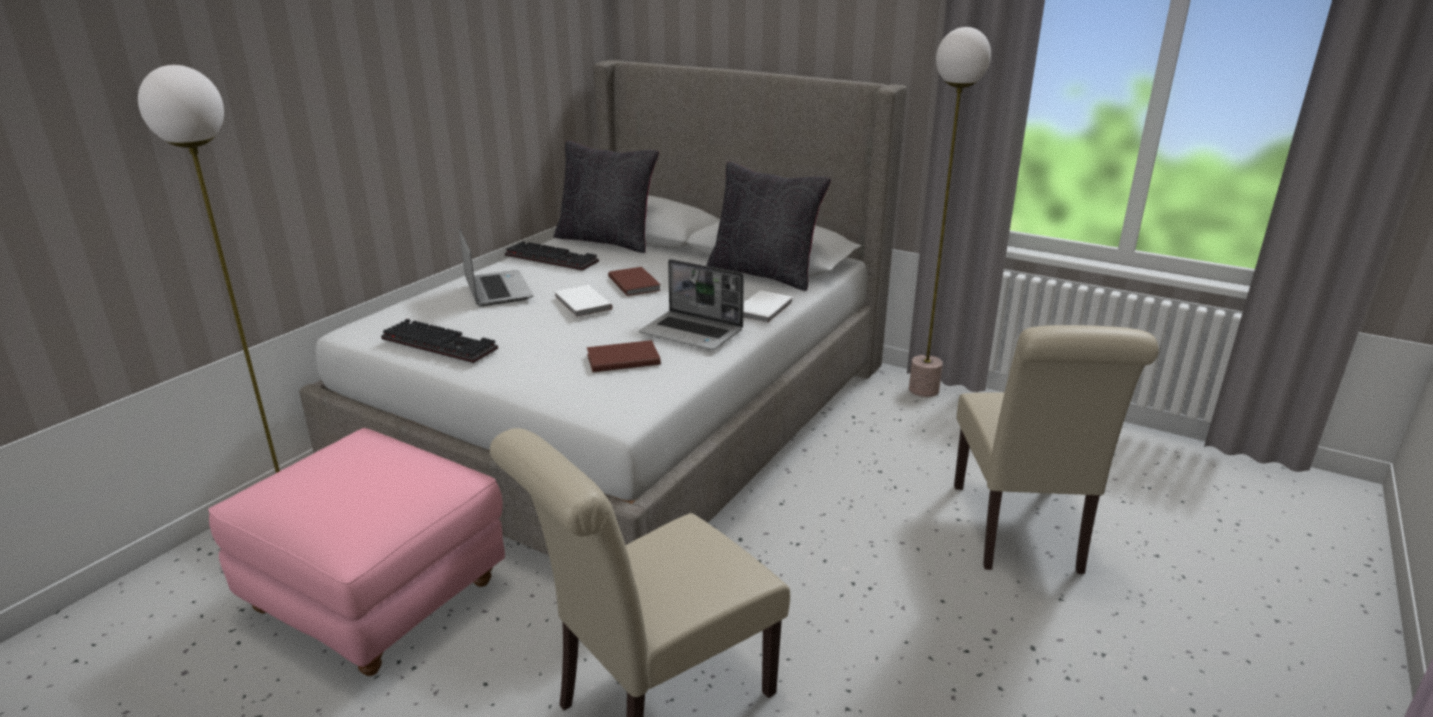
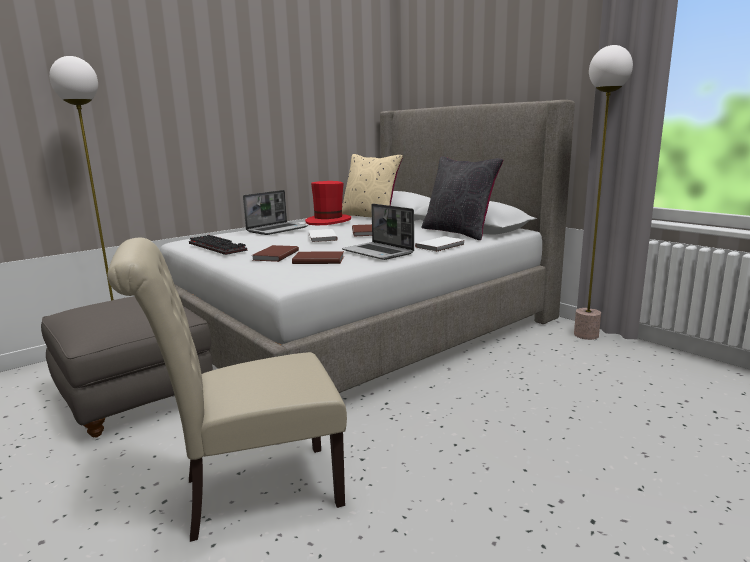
camera: 20 degrees right, 10 degrees down
(378, 597) = (136, 397): pink ottoman -> grey ottoman
(496, 290) = (277, 229): laptop -> laptop turned 45 degrees clockwise
(548, 355) = (274, 255): none -> brown book
(554, 258) = (328, 221): keyboard -> red hat
(607, 241) = (370, 217): black pillow -> beige pillow
(1019, 533) = (622, 435): beige chair -> none

